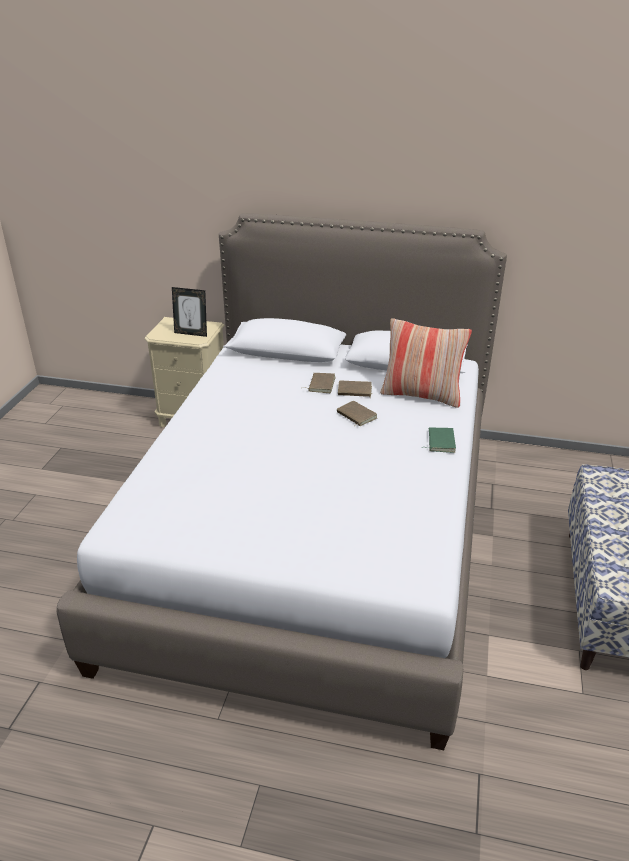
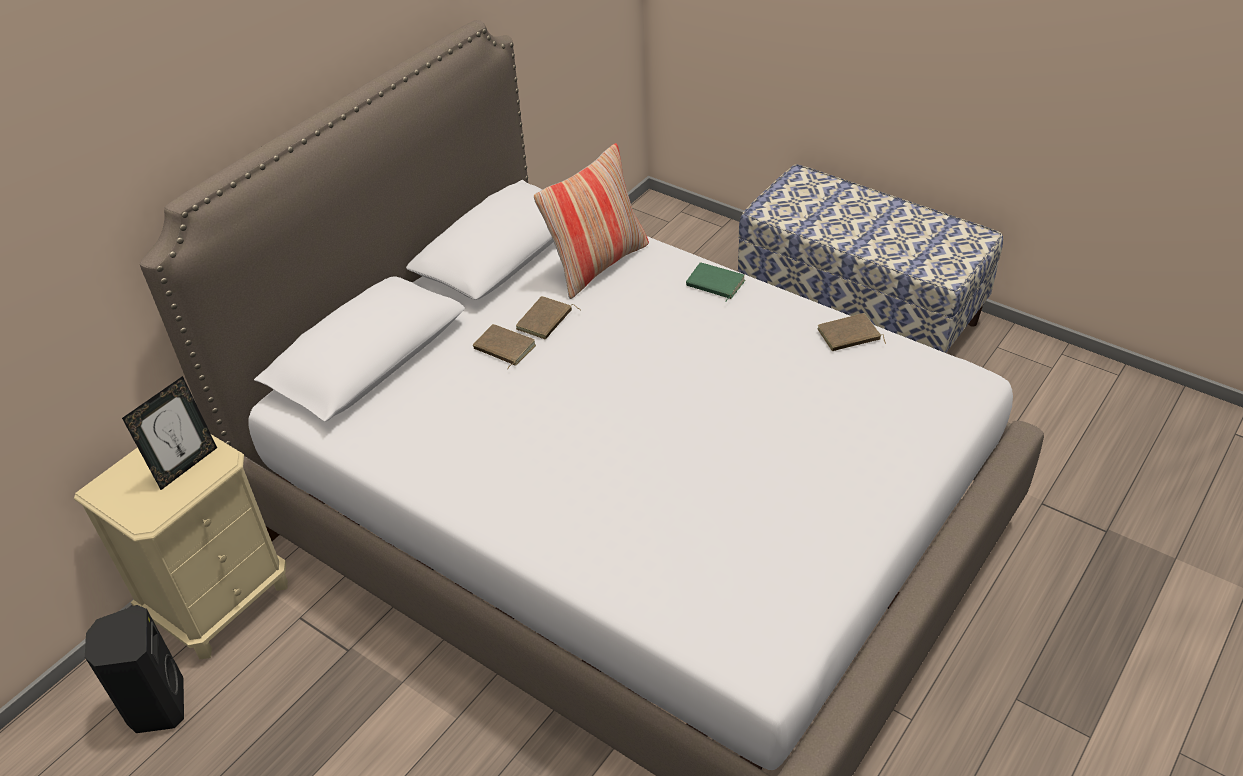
camera: 65 degrees left, 10 degrees up
(130, 423) = (156, 706): none -> black speaker
(355, 416) = (610, 338): brown book -> brown book (849, 336)

